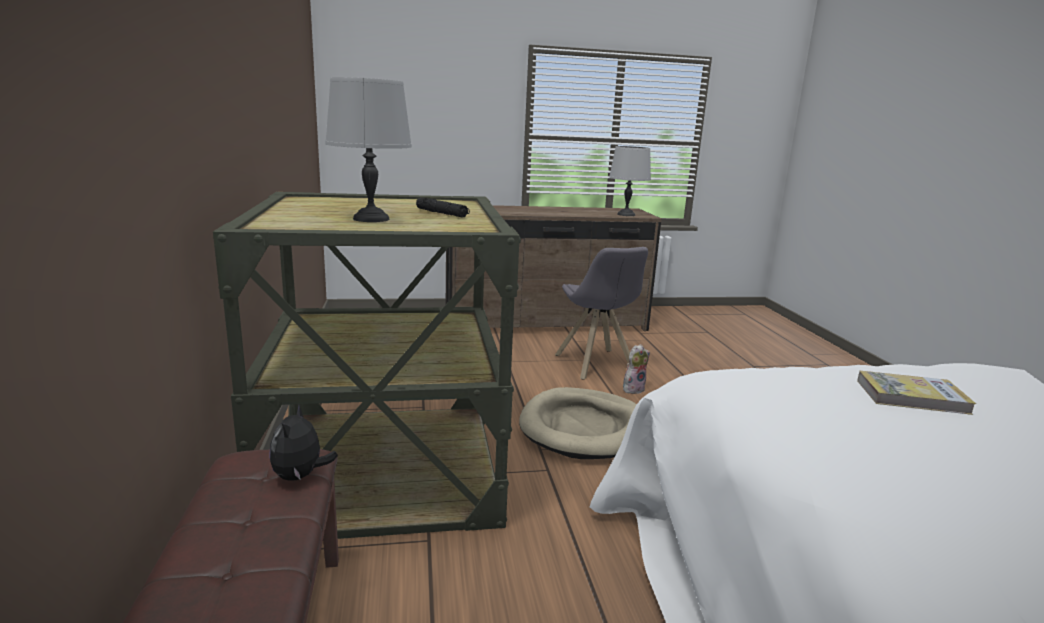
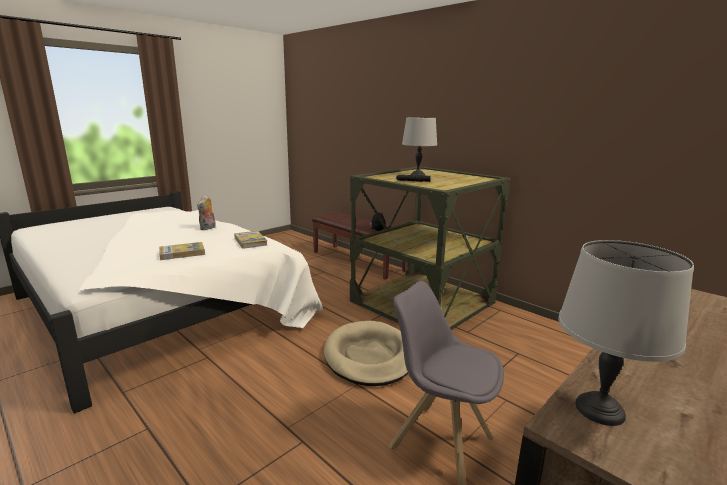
camera: 145 degrees right, 0 degrees up
(633, 389) = (373, 417): plush toy -> plush toy (208, 228)
(763, 390) = (250, 241): none -> book

